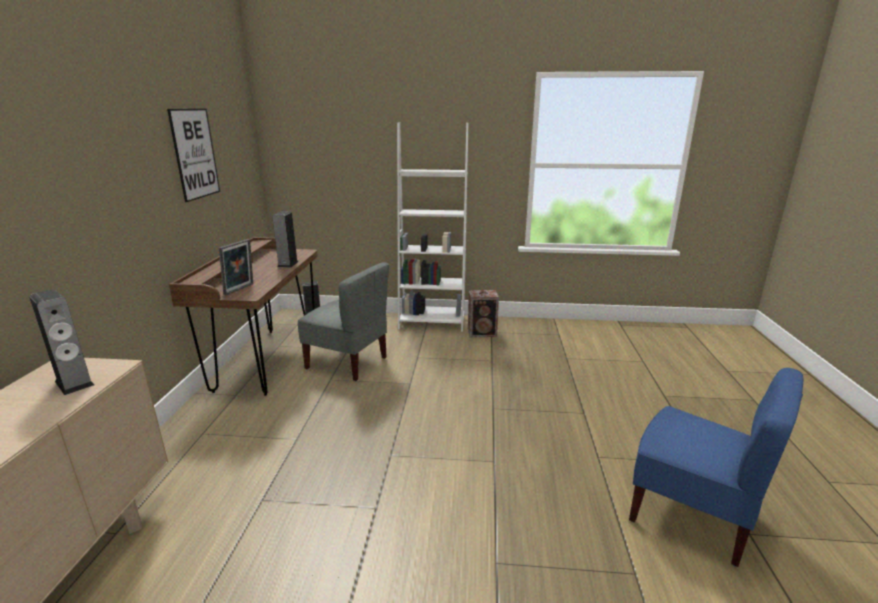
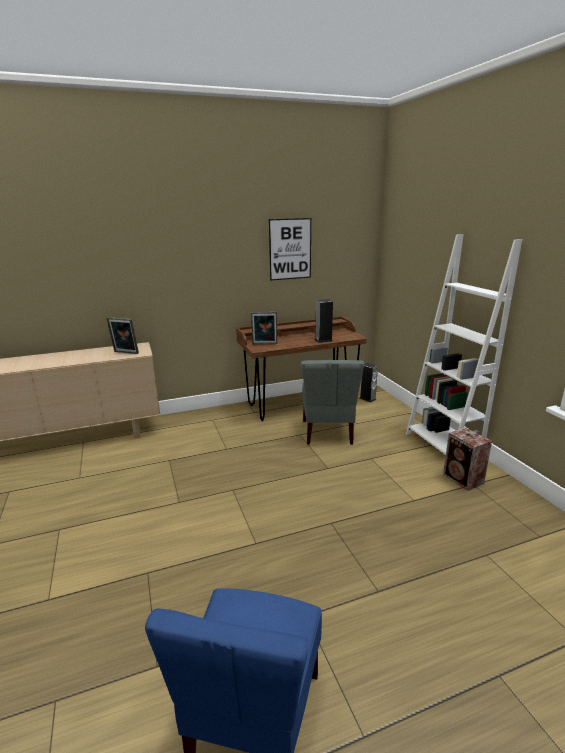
camera: 65 degrees right, 0 degrees up
(74, 383) = (125, 353): speaker -> picture frame

